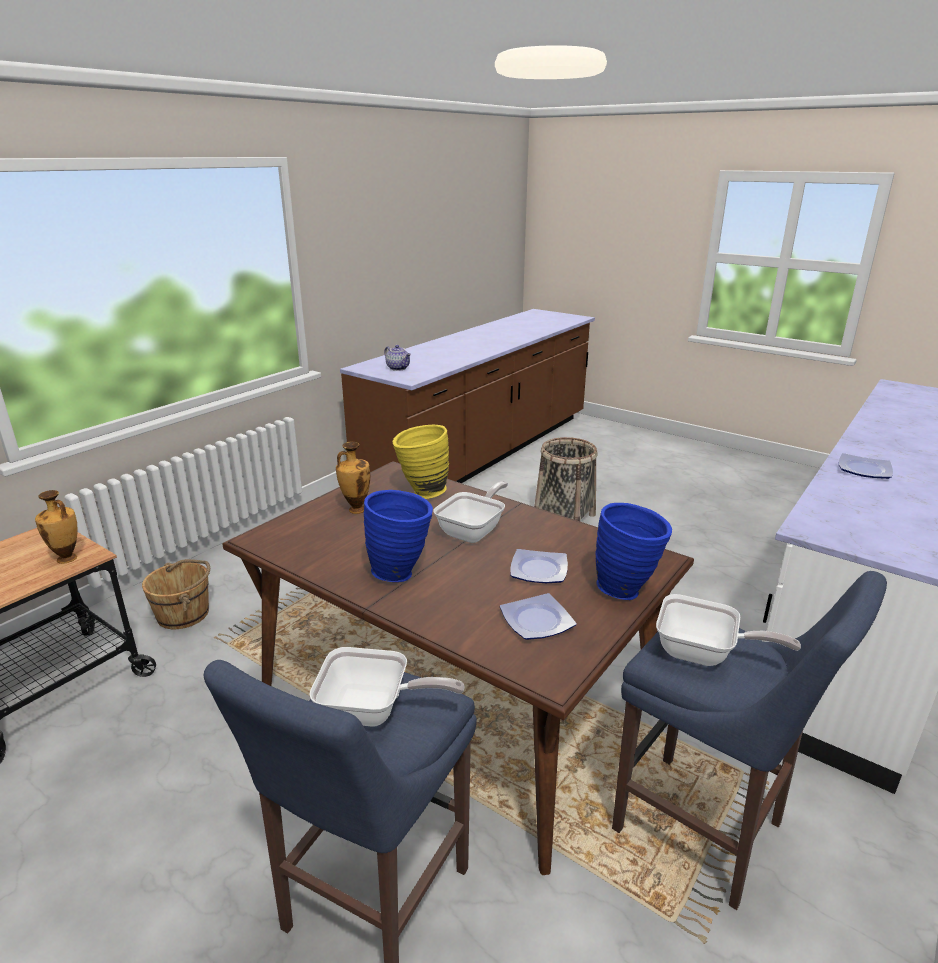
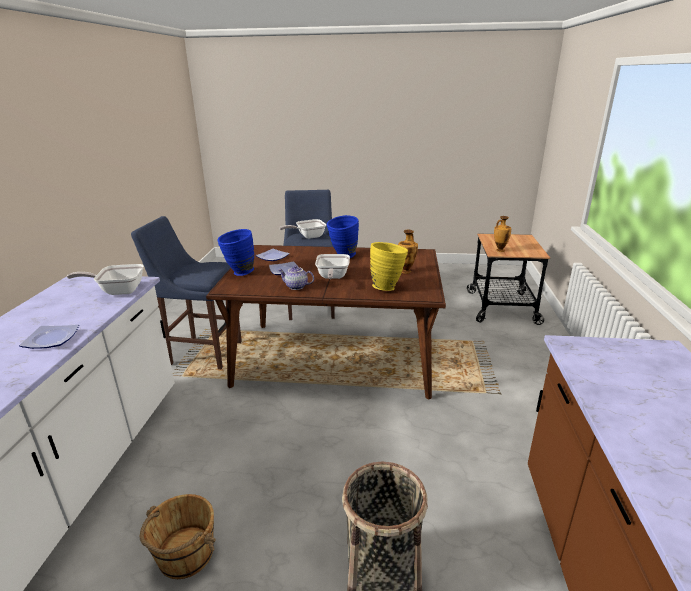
camera: 150 degrees right, 0 degrees up
(184, 614) = (519, 344): brown bucket -> brown bucket (185, 555)
(398, 368) = (631, 363): teapot -> teapot (296, 287)
(703, 654) = (203, 267): frying pan -> frying pan (118, 290)

